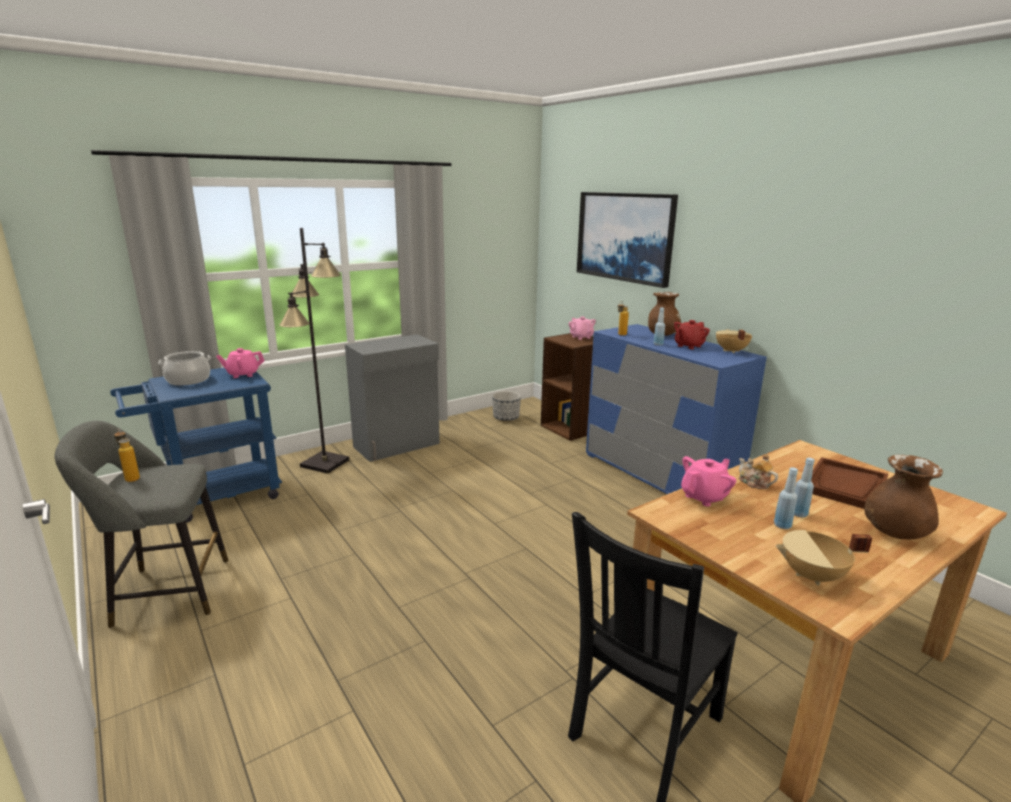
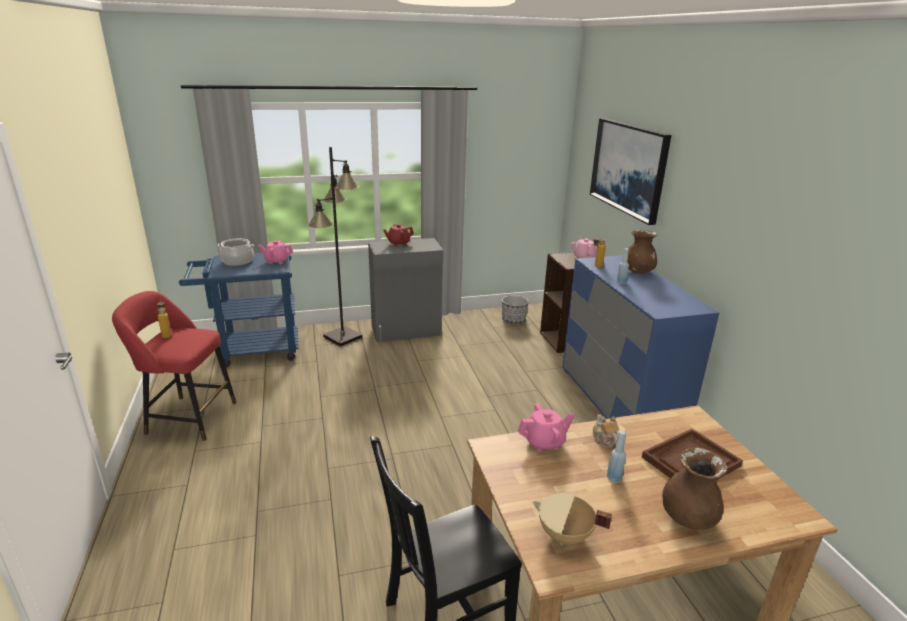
camera: 20 degrees right, 5 degrees up
(165, 592) = (187, 417): grey stool -> red stool
(688, 346) = (650, 288): red teapot -> red teapot (398, 243)
(730, 351) = (687, 300): beige cooking pot -> none
(782, 525) = (586, 485): blue bottle -> none

